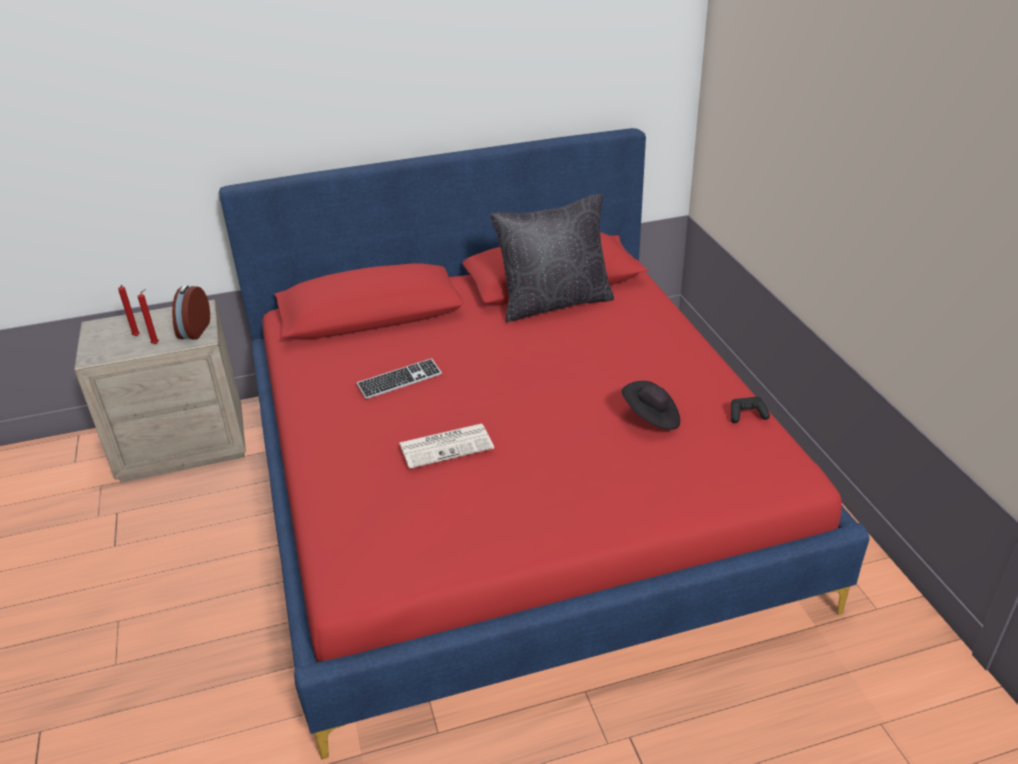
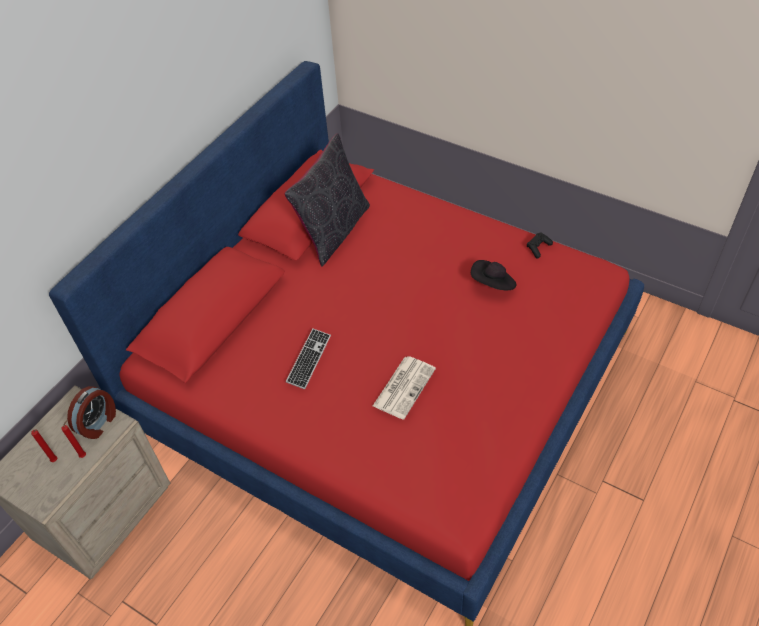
camera: 40 degrees left, 15 degrees up
(193, 330) = (98, 423): alarm clock -> alarm clock turned 120 degrees counterclockwise

